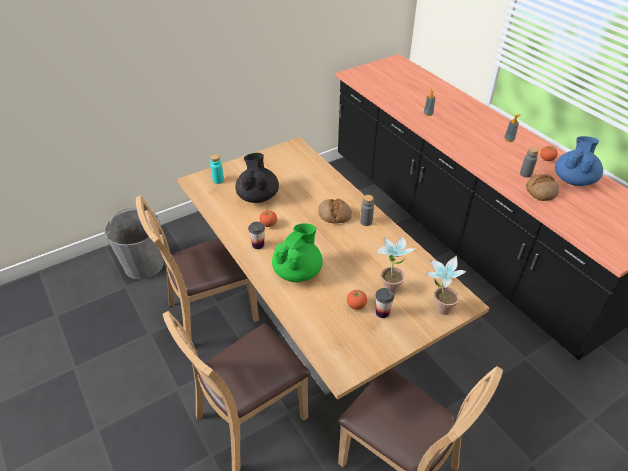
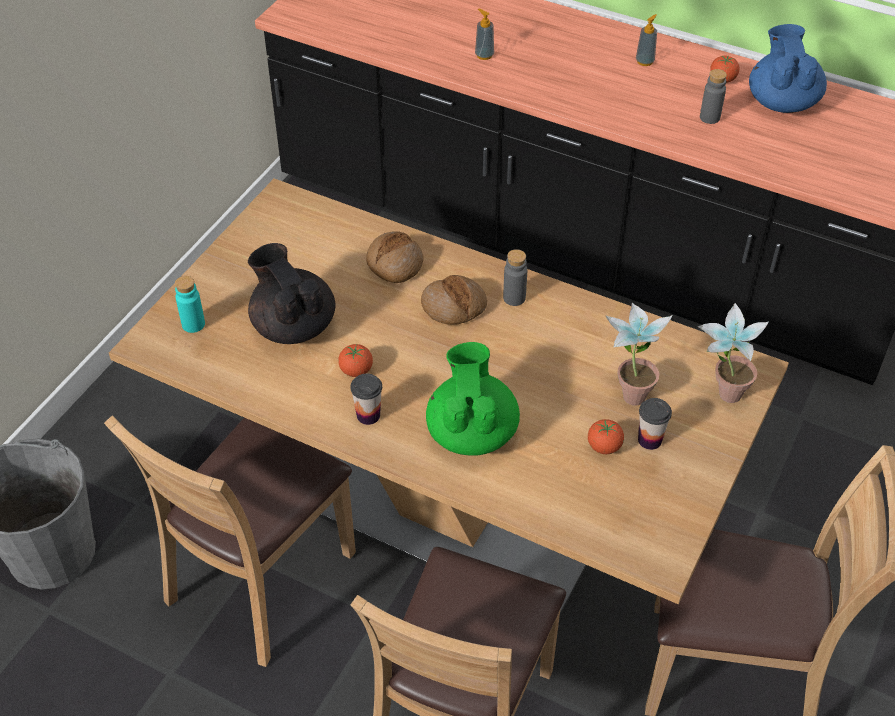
camera: 30 degrees left, 5 degrees up
(540, 191) = (750, 141): bread -> bread (394, 264)

